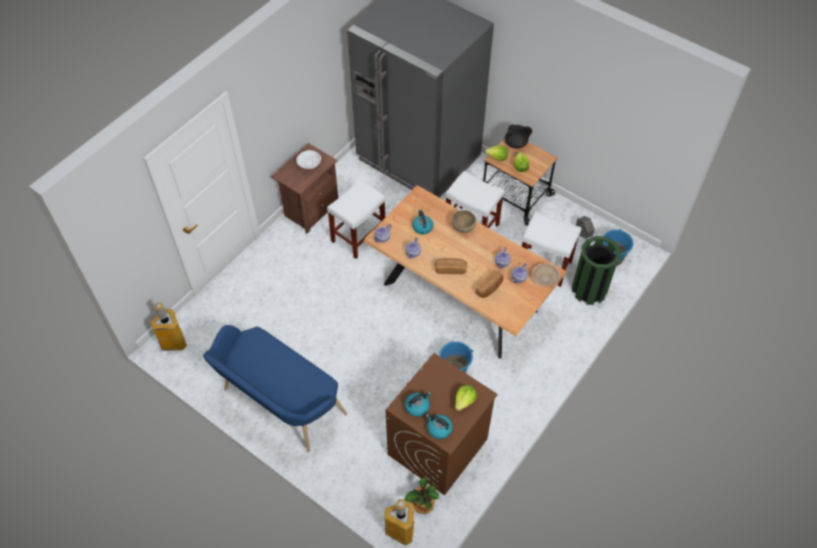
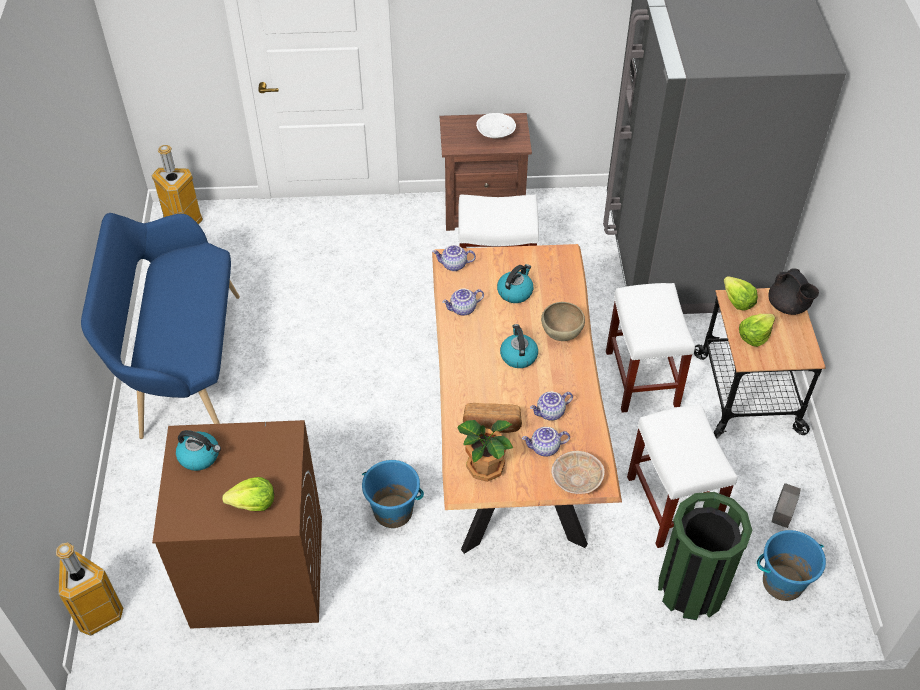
camera: 50 degrees right, 5 degrees down
(422, 504) = (157, 611): potted plant -> potted plant (485, 466)
(439, 429) = (183, 502): kettle -> kettle (518, 355)
(450, 269) = (478, 363): bread -> none

